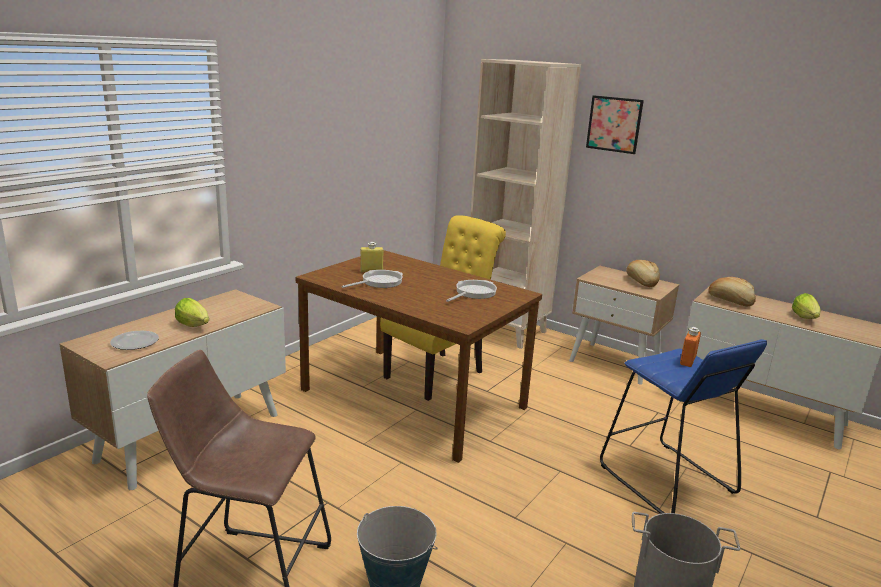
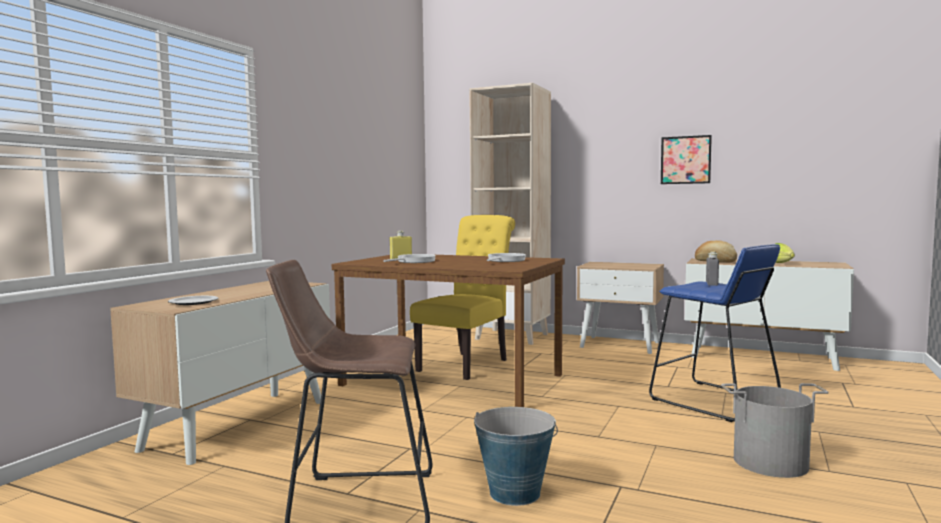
camera: 10 degrees left, 15 degrees down
(195, 326) = (249, 293): lettuce -> none
(614, 124) = (585, 137): picture -> picture (685, 160)
(641, 282) = (632, 264): bread -> none
(687, 361) = (712, 284): orange bottle -> grey bottle

